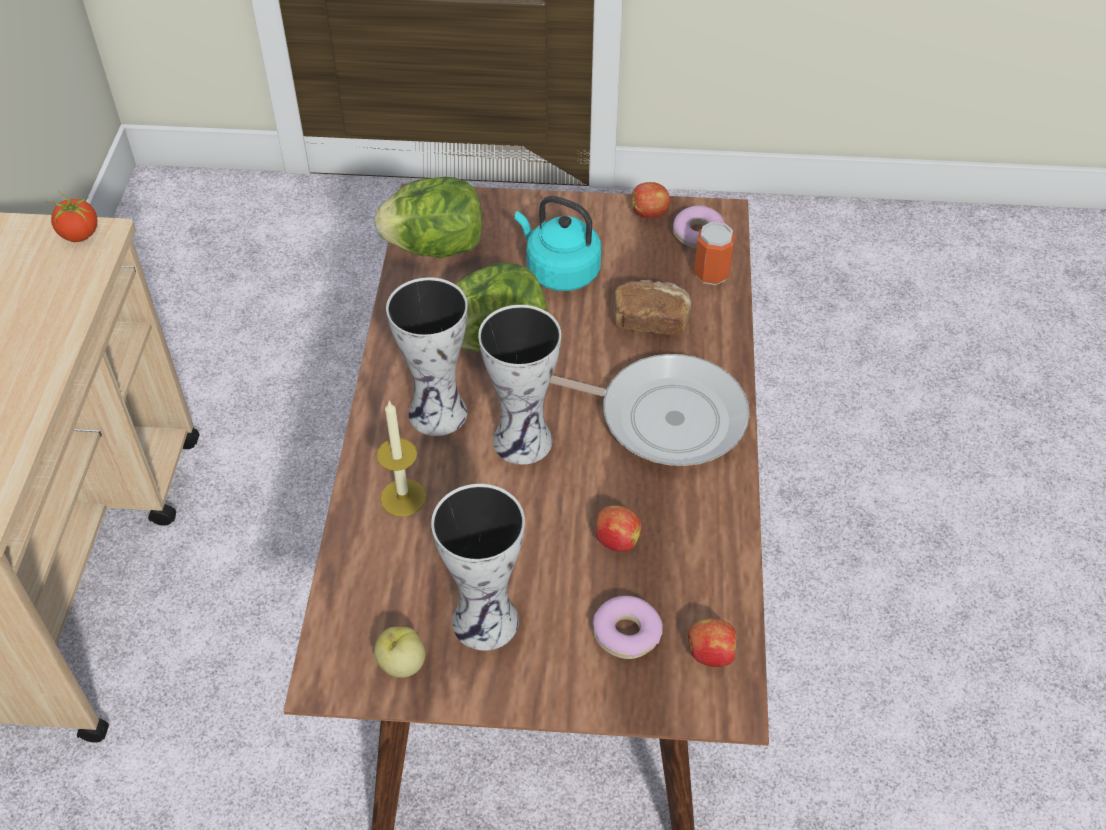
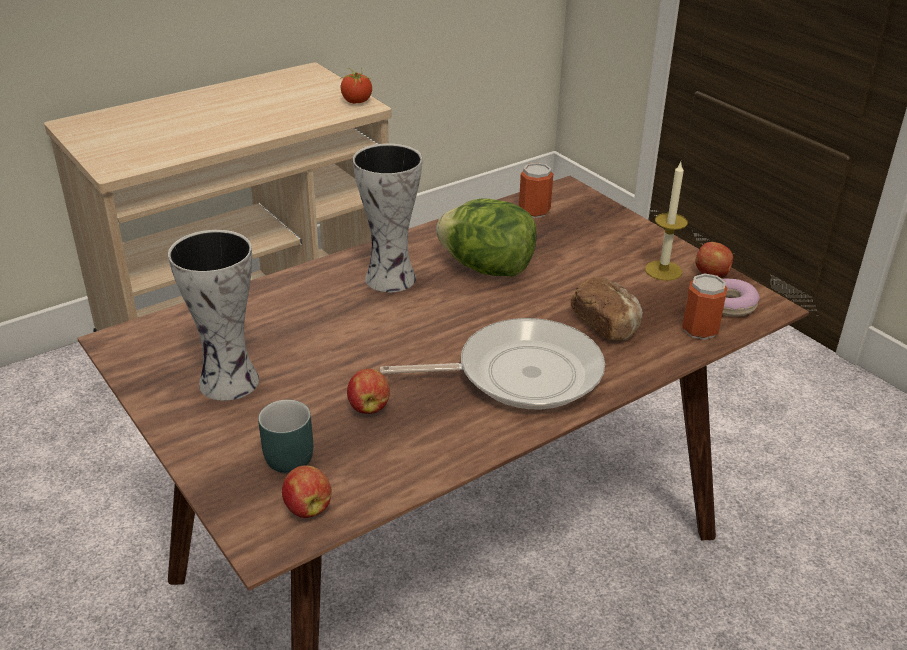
camera: 50 degrees right, 15 degrees down
(401, 664) = (157, 364): apple -> none
(403, 497) = (300, 299): candle -> candle (663, 270)
(435, 247) = (534, 211): lettuce -> can
(525, 440) = (412, 323): vase -> none
(559, 271) = (590, 265): turquoise kettle -> none
(627, 633) = (284, 453): donut -> turquoise mug
(664, 416) = (520, 374): frying pan -> frying pan turned 75 degrees counterclockwise

